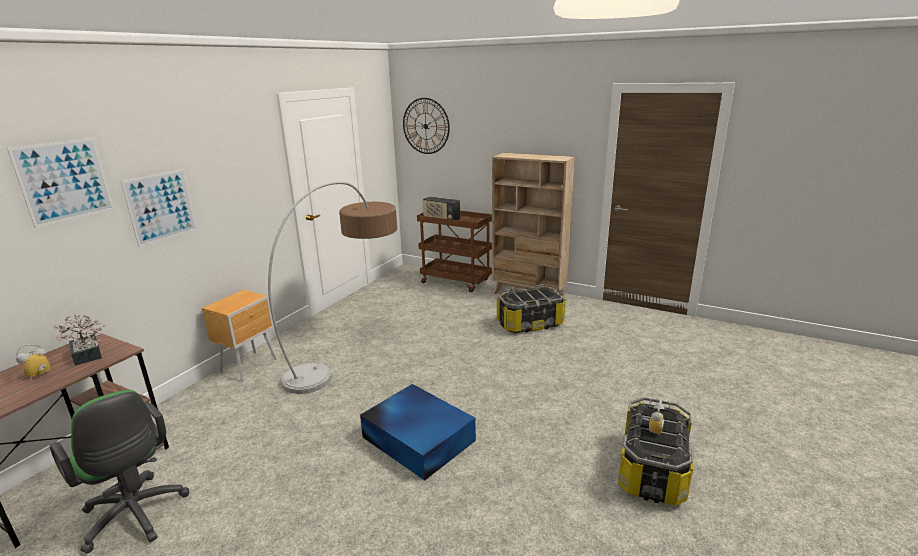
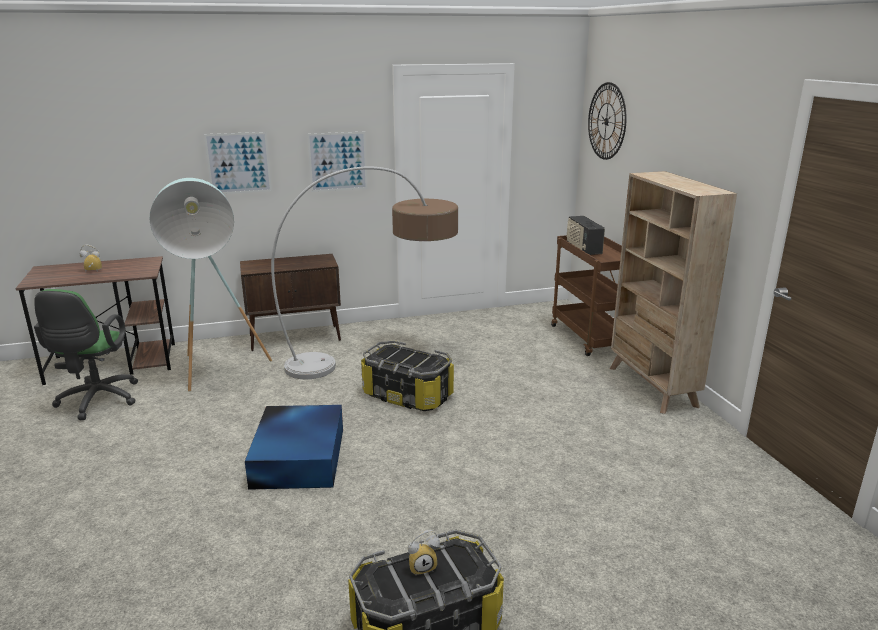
camera: 45 degrees right, 0 degrees up
(64, 181) = (157, 127): picture -> picture (338, 161)
(86, 357) = (127, 269): potted plant -> none
(232, 427) = (216, 376): none -> turquoise floor lamp
(250, 366) = (296, 338): brown nightstand -> brown cabinet
(530, 323) = (589, 417): storage box -> storage box (408, 395)

